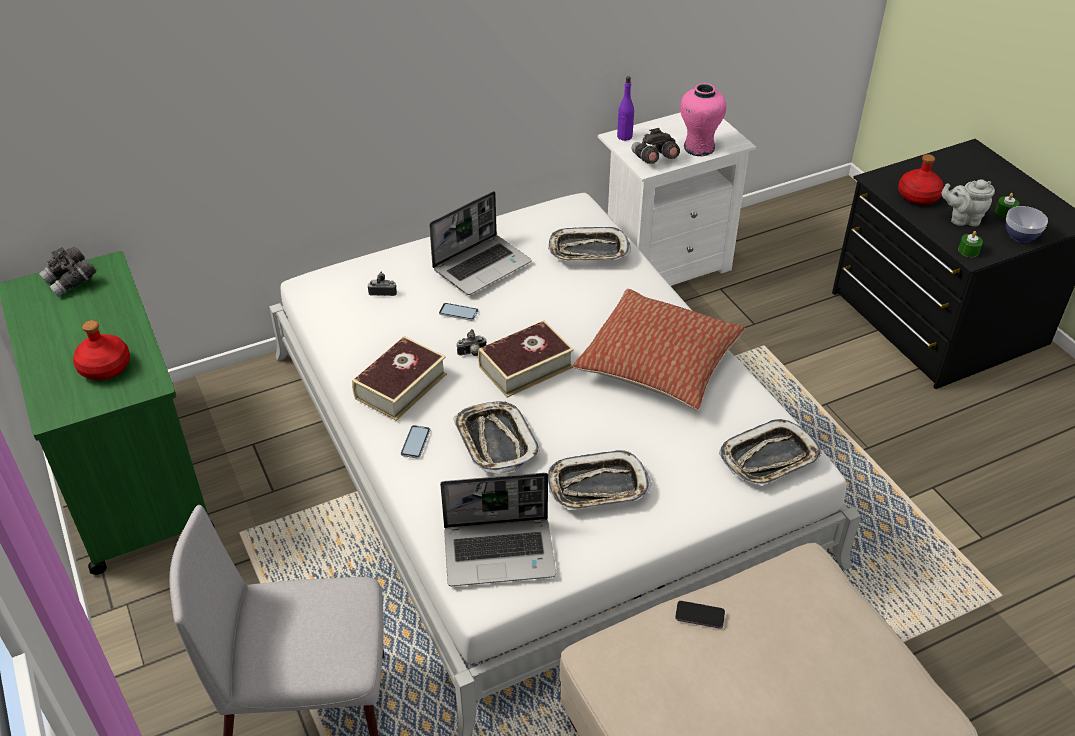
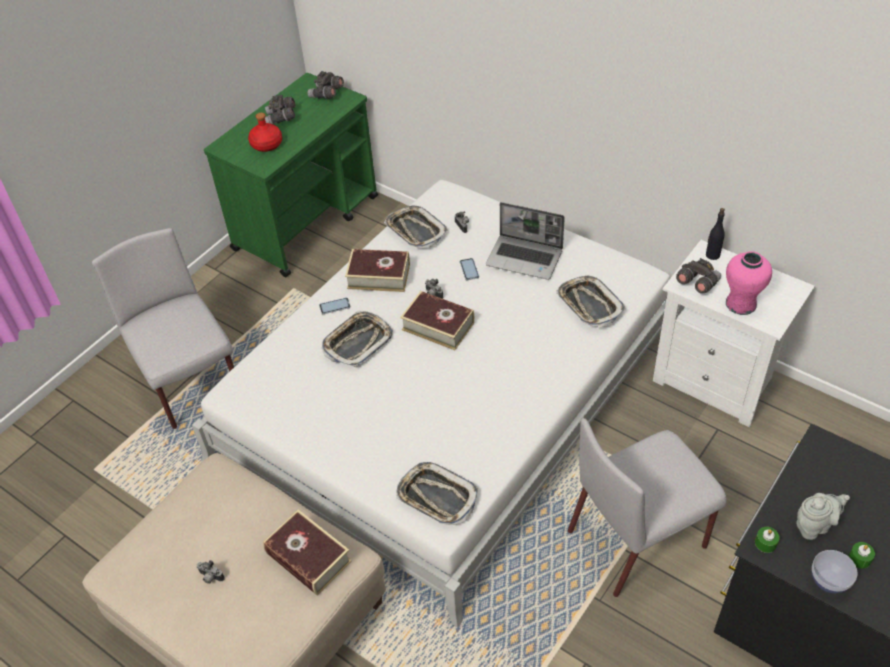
camera: 65 degrees right, 5 degrees up
(66, 337) = (281, 118): none -> grey binoculars
(500, 552) = (267, 386): laptop -> none
(597, 487) = (349, 410): tray -> tray (415, 230)
(624, 137) = (712, 255): purple bottle -> black bottle
(658, 364) = (496, 396): pillow -> none
(699, 616) = (267, 508): phone -> none
(779, 709) = (210, 577): none -> camera
(797, 598) = (308, 557): none -> book
(811, 391) = (638, 537): none -> grey chair
(918, 197) = (821, 481): red bottle -> none
(962, 219) = (814, 525): grey teapot -> grey teapot turned 90 degrees clockwise

